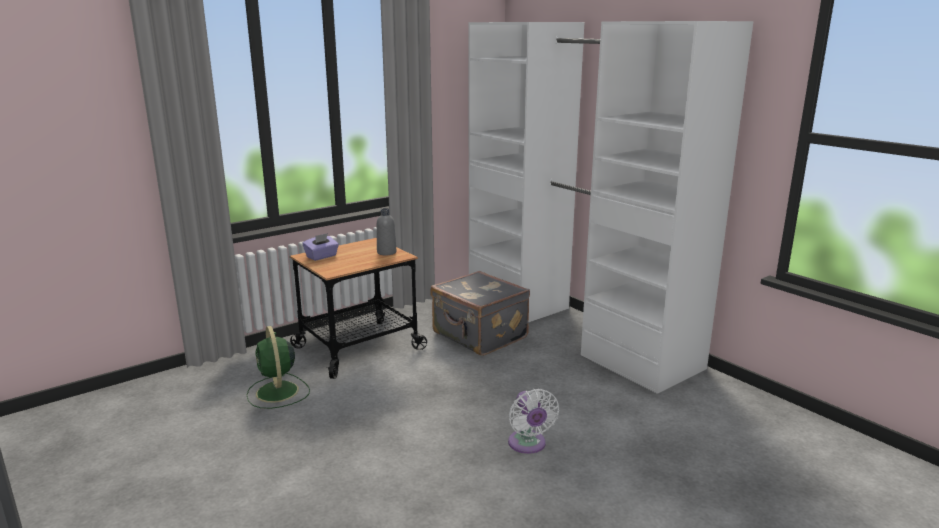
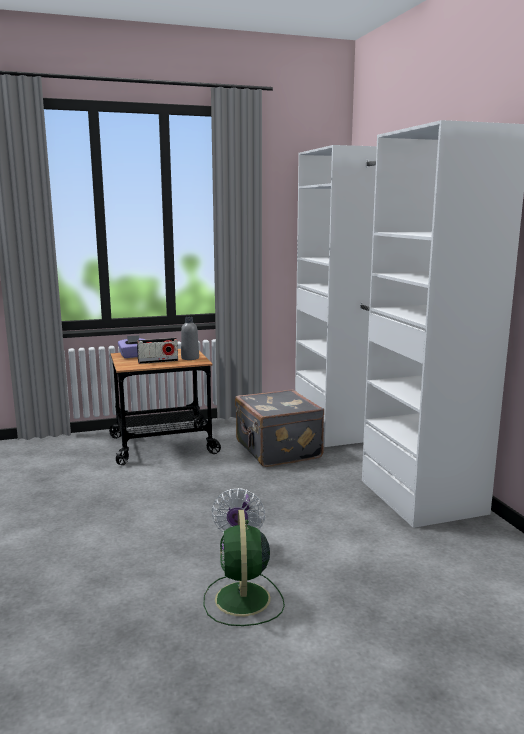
camera: 20 degrees right, 5 degrees down
(277, 393) = (68, 468): green fan -> green fan (242, 600)
(357, 261) = (158, 361): none -> radio

